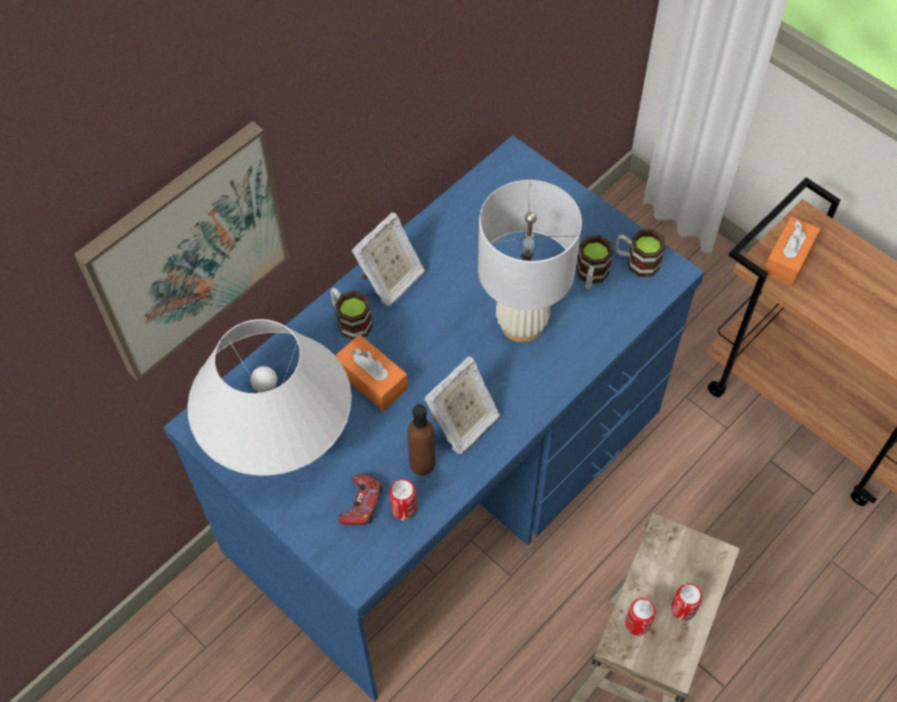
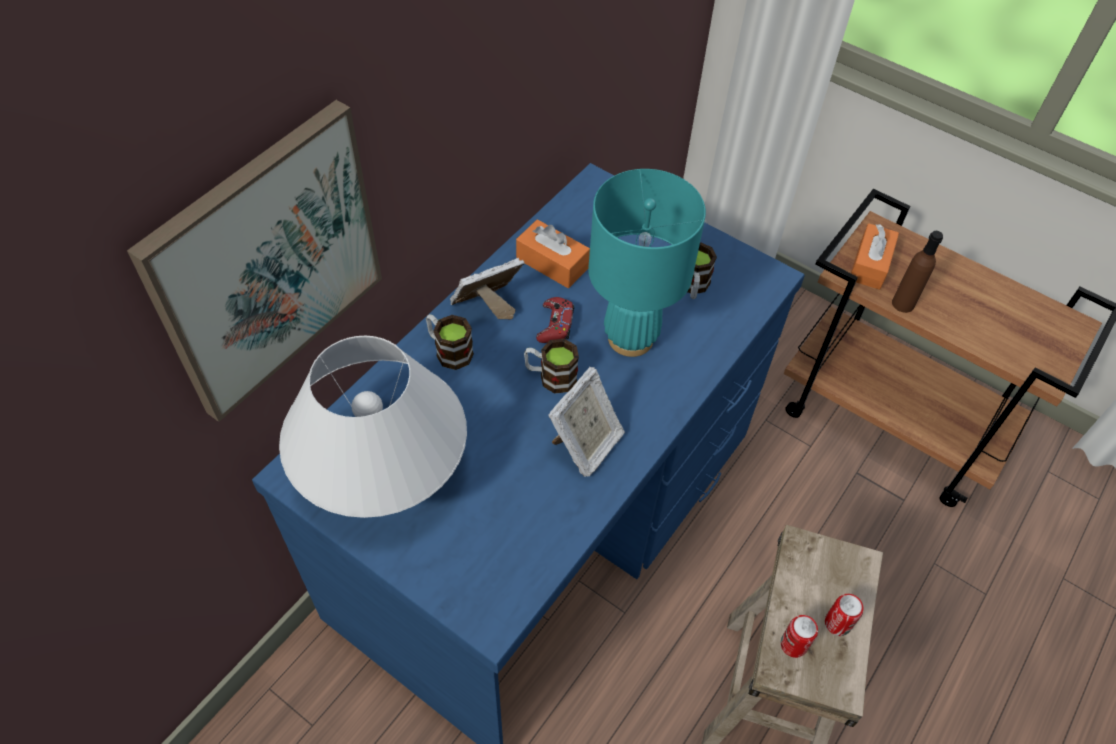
camera: 10 degrees left, 5 degrees down
(361, 504) = (486, 542): red game controller -> red game controller (555, 325)
(372, 379) = (480, 408): orange tissue box -> orange tissue box (552, 263)
(391, 281) = (487, 307): picture frame -> picture frame turned 150 degrees counterclockwise
(404, 509) = (534, 542): can -> none
(422, 463) = (547, 491): brown bottle -> brown bottle (903, 304)
(522, 323) = (631, 338): white table lamp -> turquoise table lamp
(636, 261) = (735, 270): mug -> mug (550, 376)

